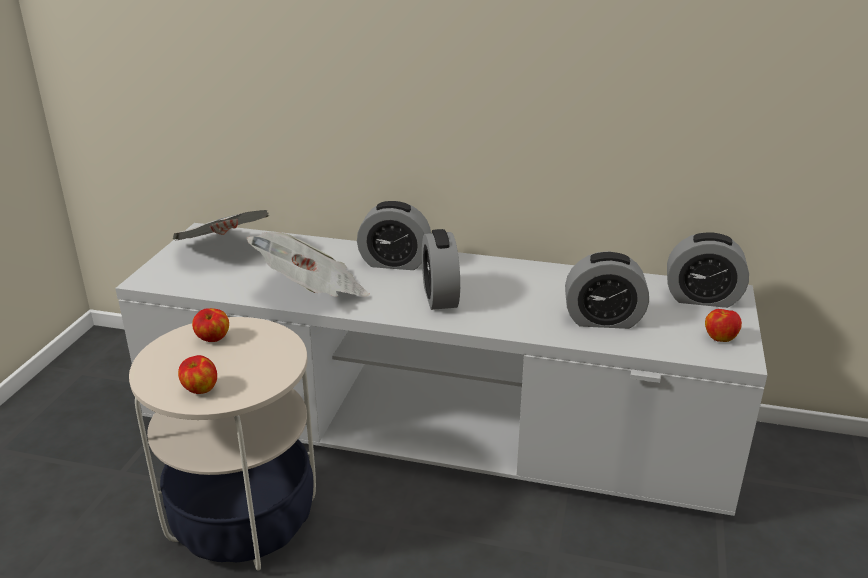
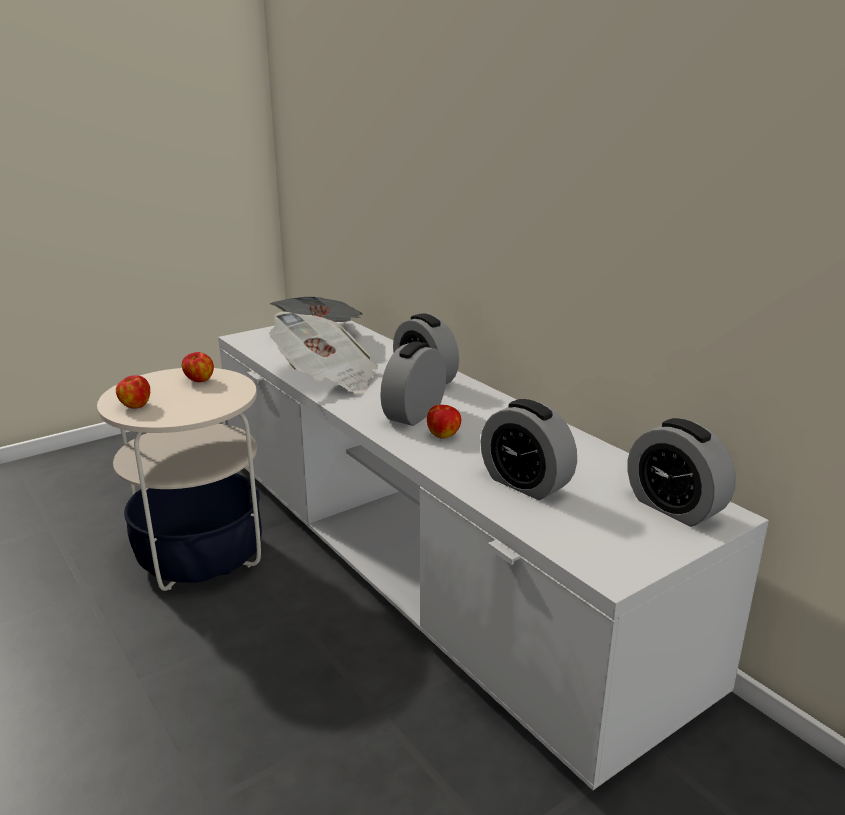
camera: 40 degrees right, 5 degrees down
(720, 338) = (625, 548): apple -> apple (443, 435)

